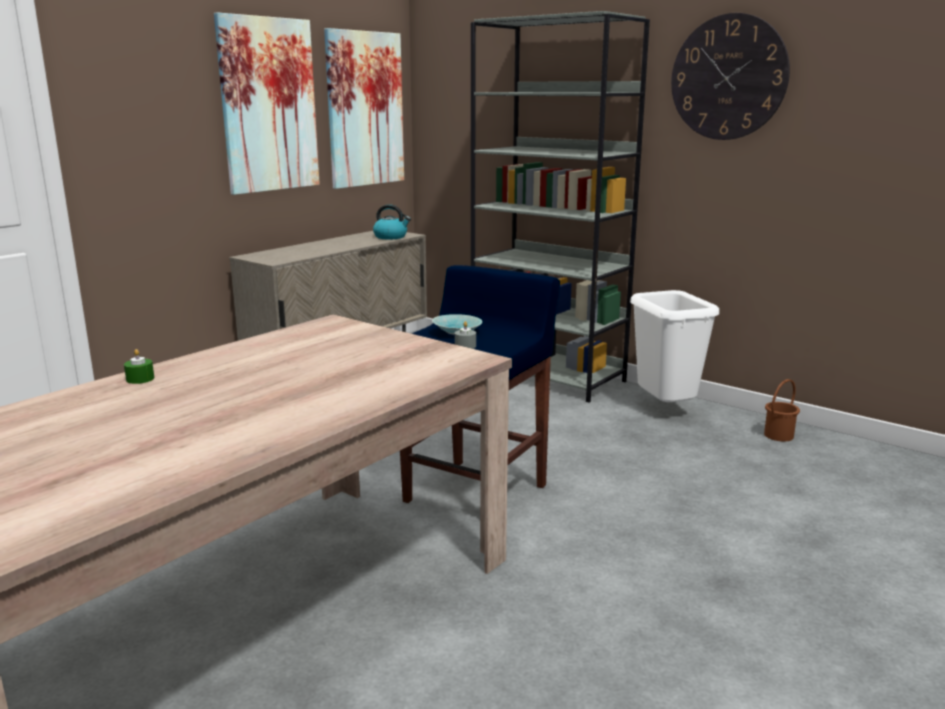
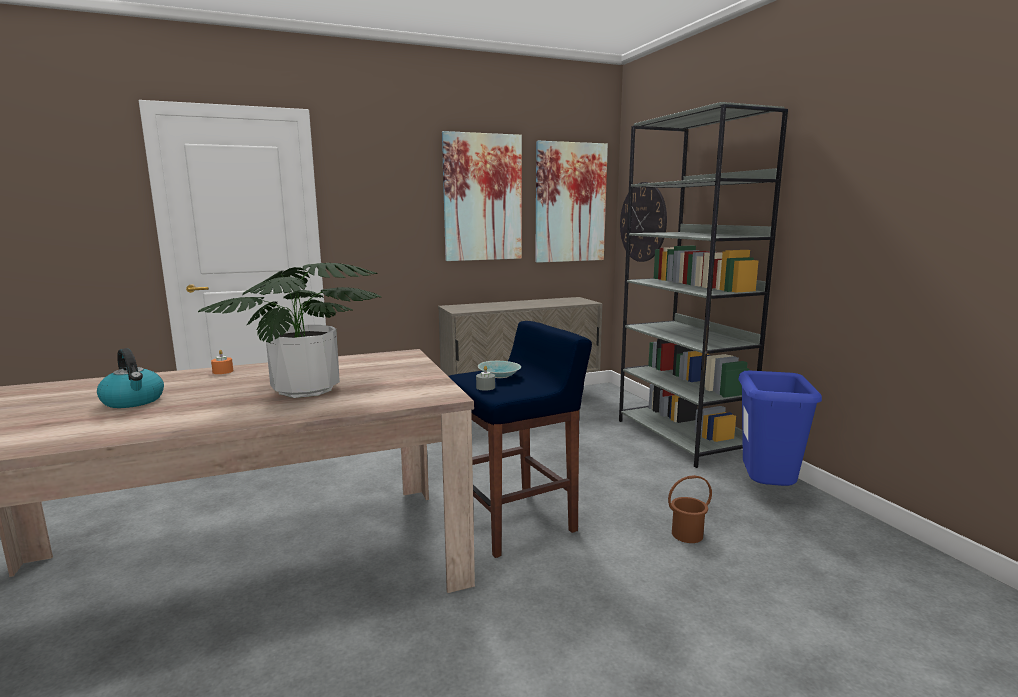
camera: 30 degrees right, 5 degrees down
(140, 379) = (223, 371): green candle -> orange candle
(308, 379) = (305, 389): none -> potted plant
(391, 237) = (572, 302): kettle -> kettle (134, 401)
(665, 411) = (766, 492): white trash can -> blue trash can
(728, 77) = (858, 158): wall clock -> wall clock (643, 222)
(779, 435) = (878, 548): brown bucket -> brown bucket (687, 535)

